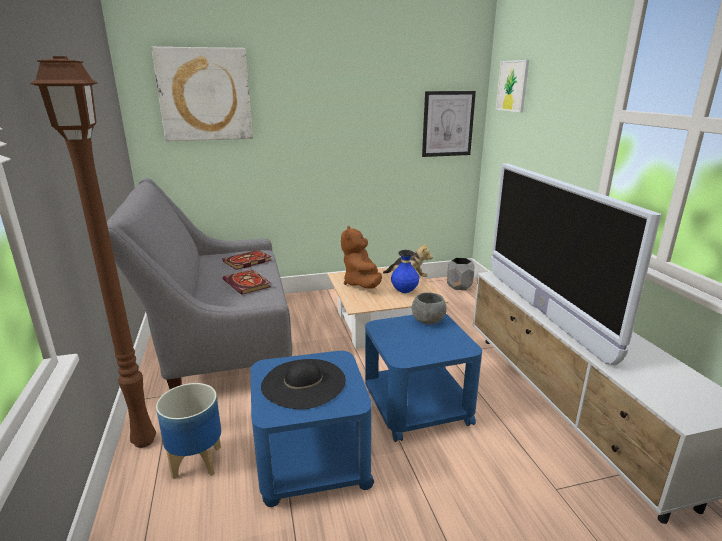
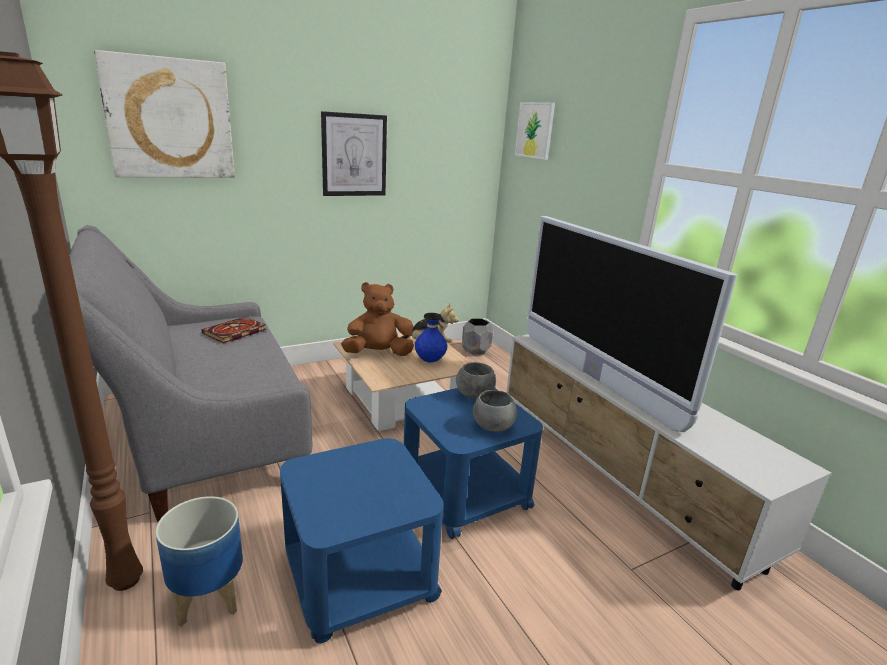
camera: 15 degrees left, 0 degrees up
(248, 284) = (245, 361): book -> none
(303, 383) = (353, 483): black hat -> none
(362, 284) = (378, 353): brown plush toy -> brown plush toy turned 90 degrees clockwise
(435, 348) = (492, 426): none -> grey bowl
(447, 124) = (462, 168): picture -> picture (354, 155)

